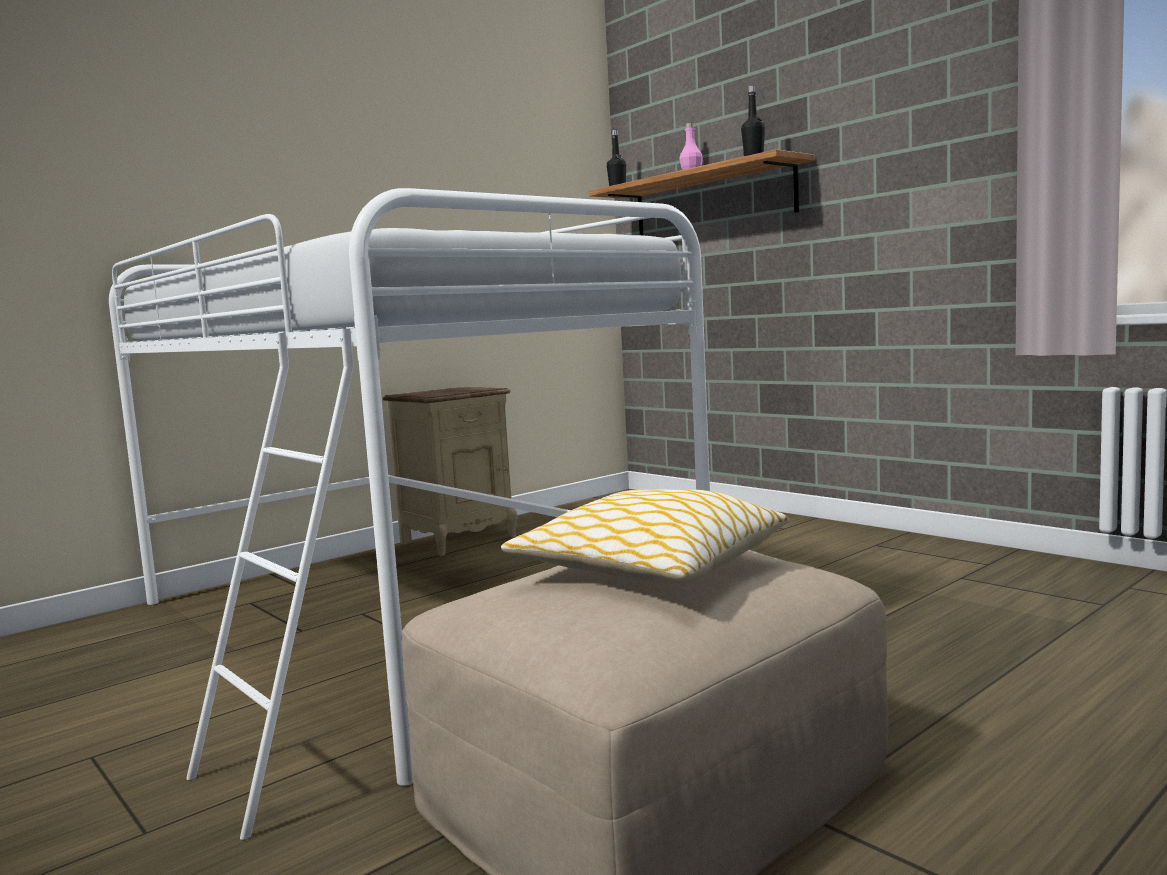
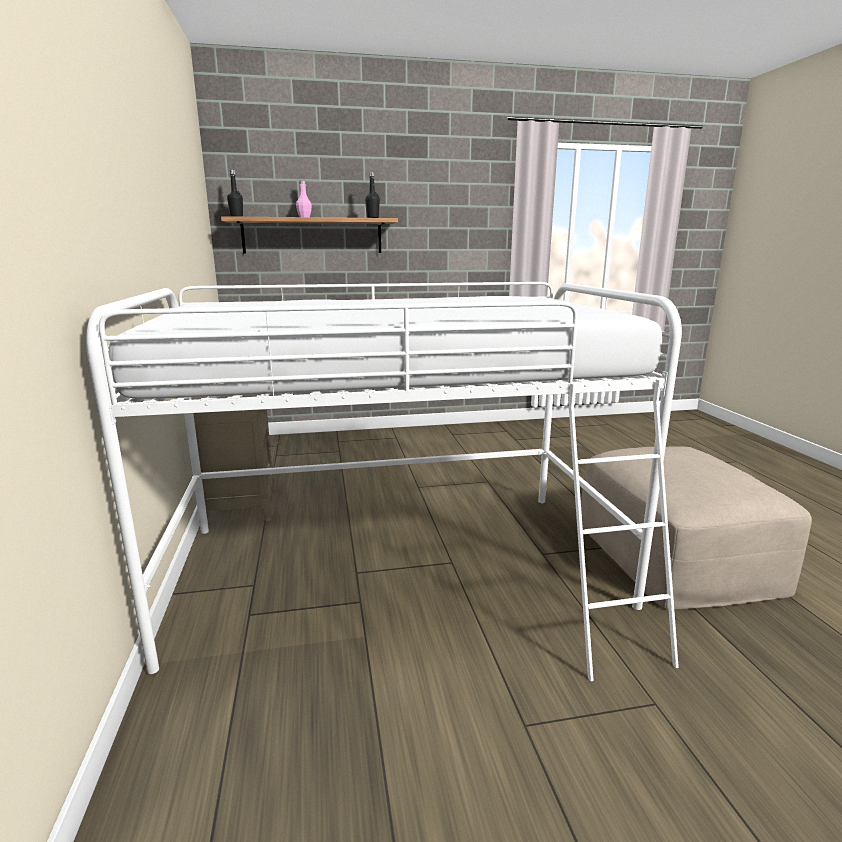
camera: 60 degrees left, 10 degrees up
(649, 568) = (684, 463): pillow -> none

